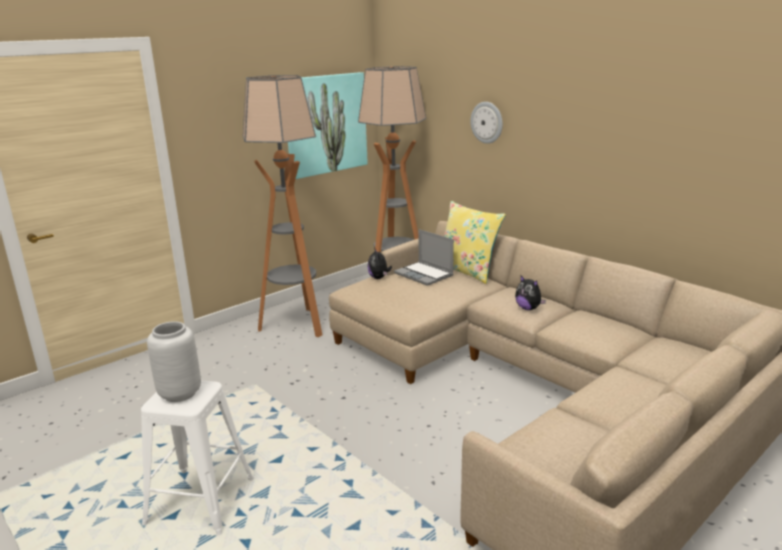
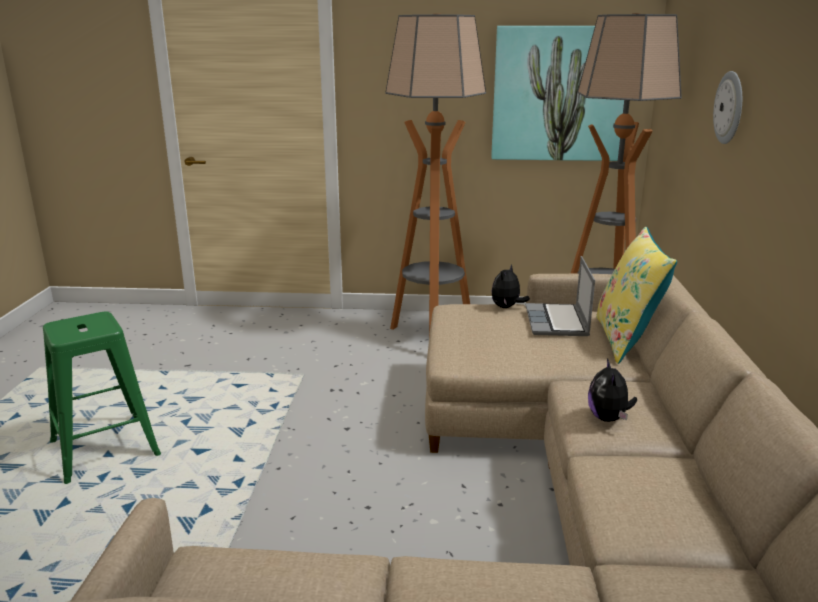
camera: 45 degrees right, 0 degrees up
(180, 393) = (84, 324): grey vase -> none
(202, 500) = (106, 449): white stool -> green stool

